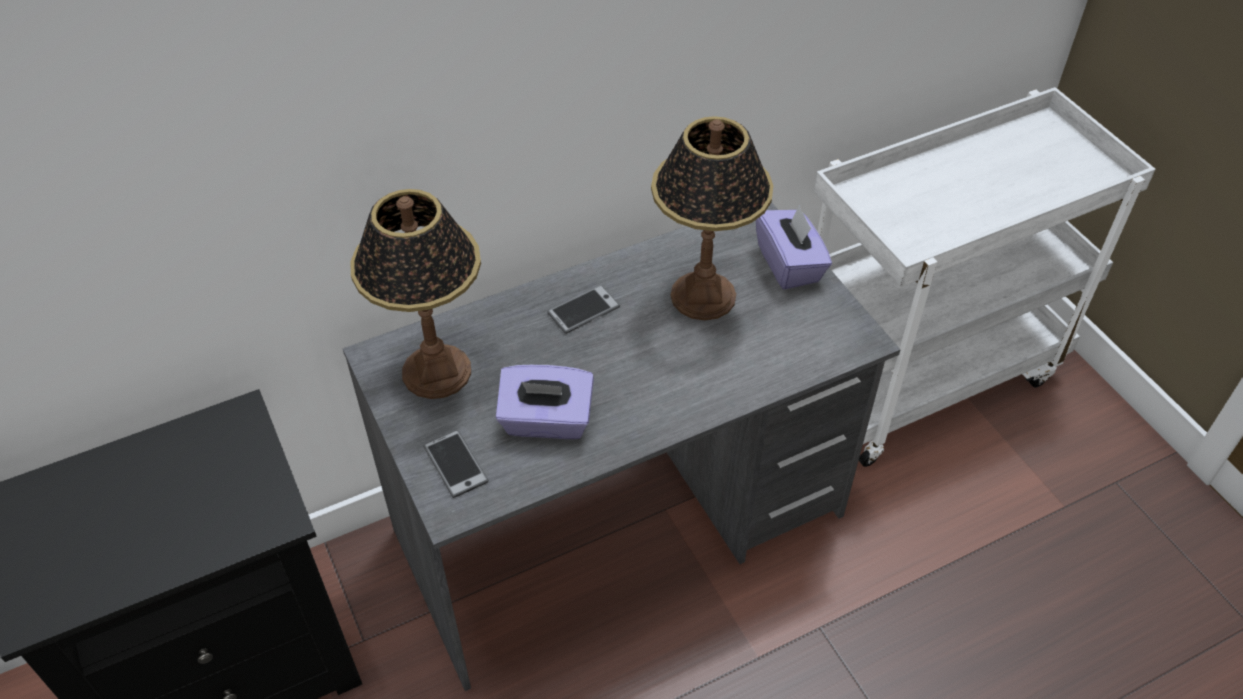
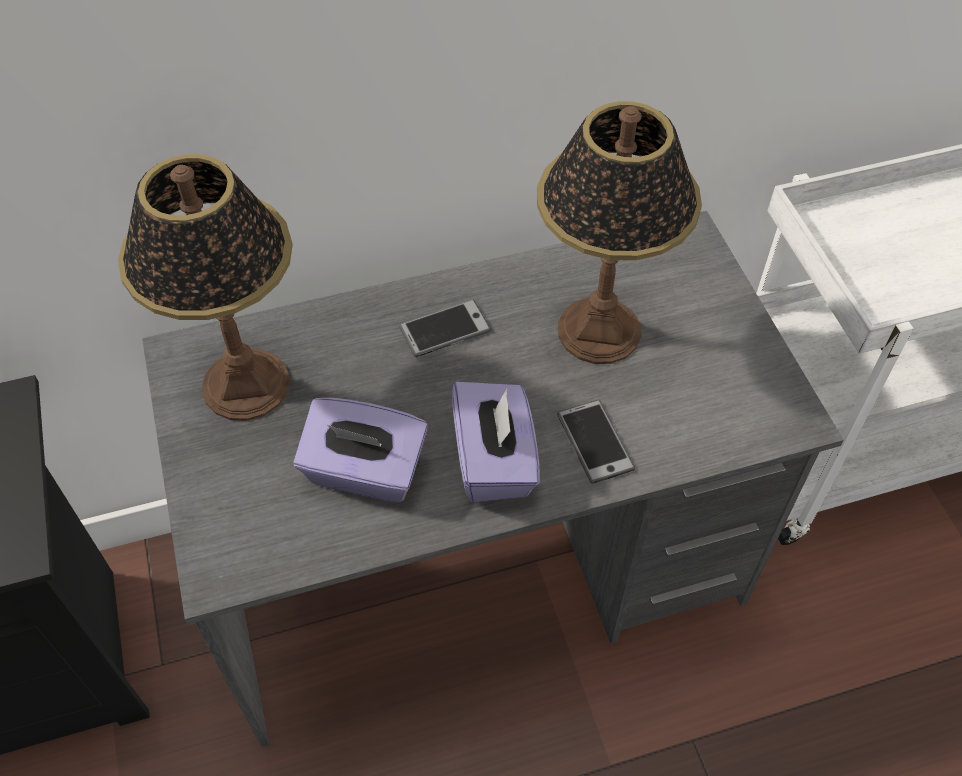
camera: 10 degrees right, 5 degrees up
(455, 464) = (238, 513): phone -> phone (595, 442)
(789, 264) = (718, 303): purple tissue box -> purple tissue box (494, 461)

